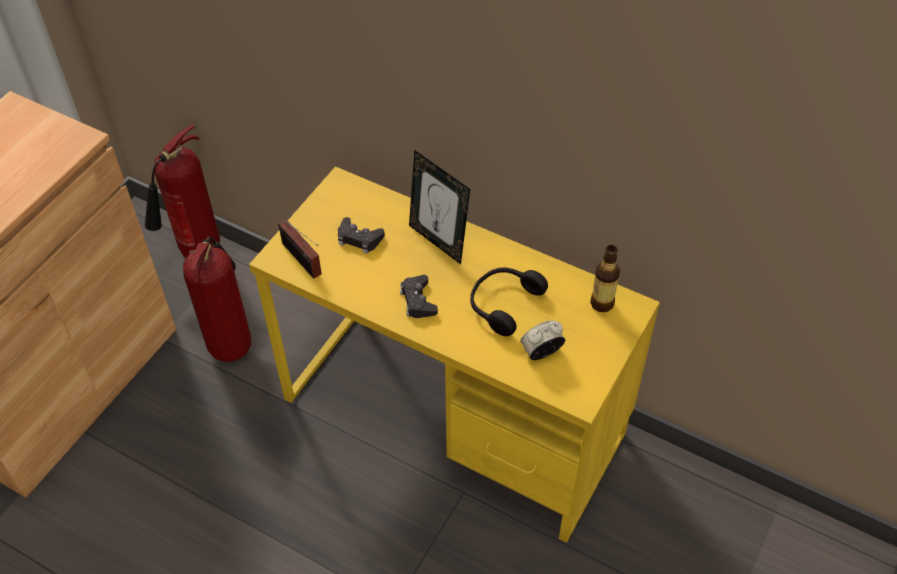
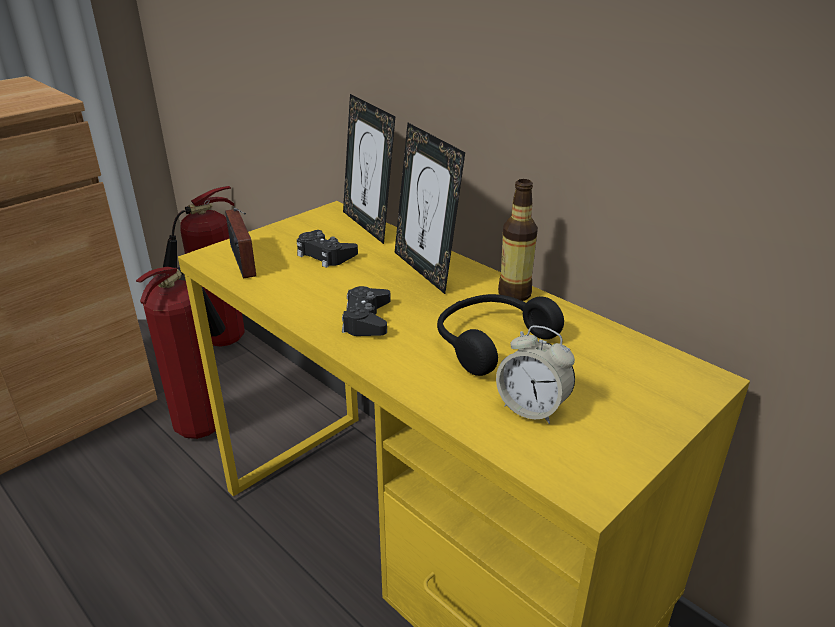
camera: 15 degrees right, 20 degrees down
(376, 196) = (369, 225): none -> picture frame
(541, 352) = (532, 408): alarm clock -> alarm clock turned 135 degrees counterclockwise
(602, 303) = (649, 366): bottle -> bottle (514, 294)

